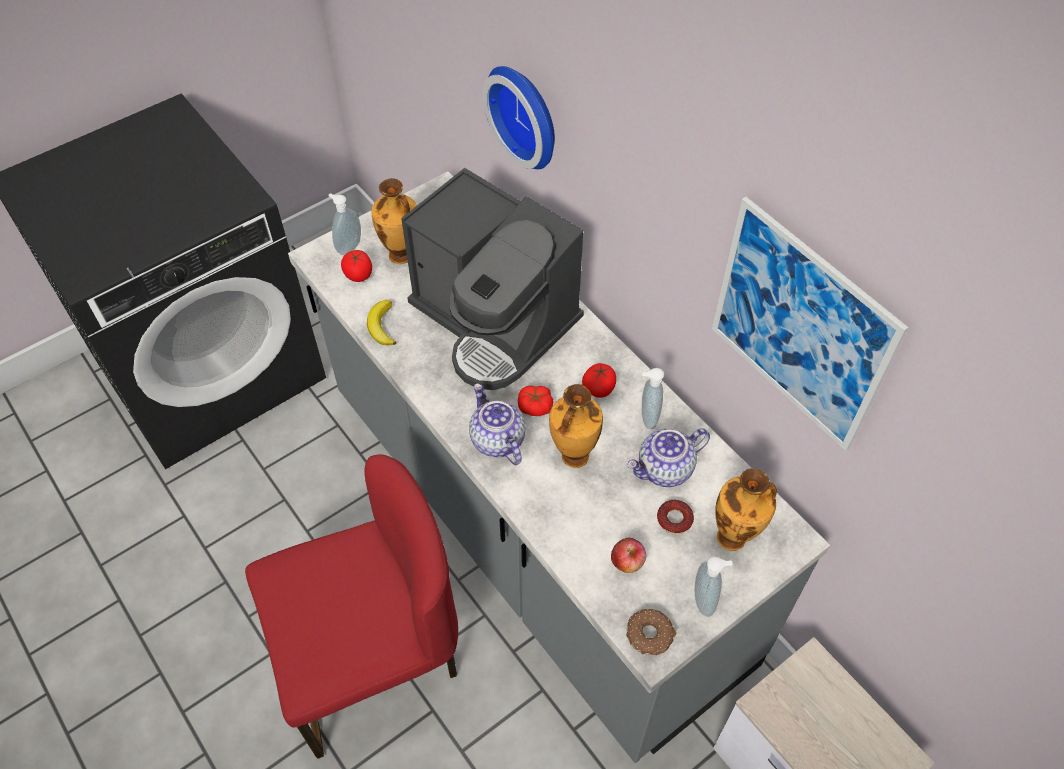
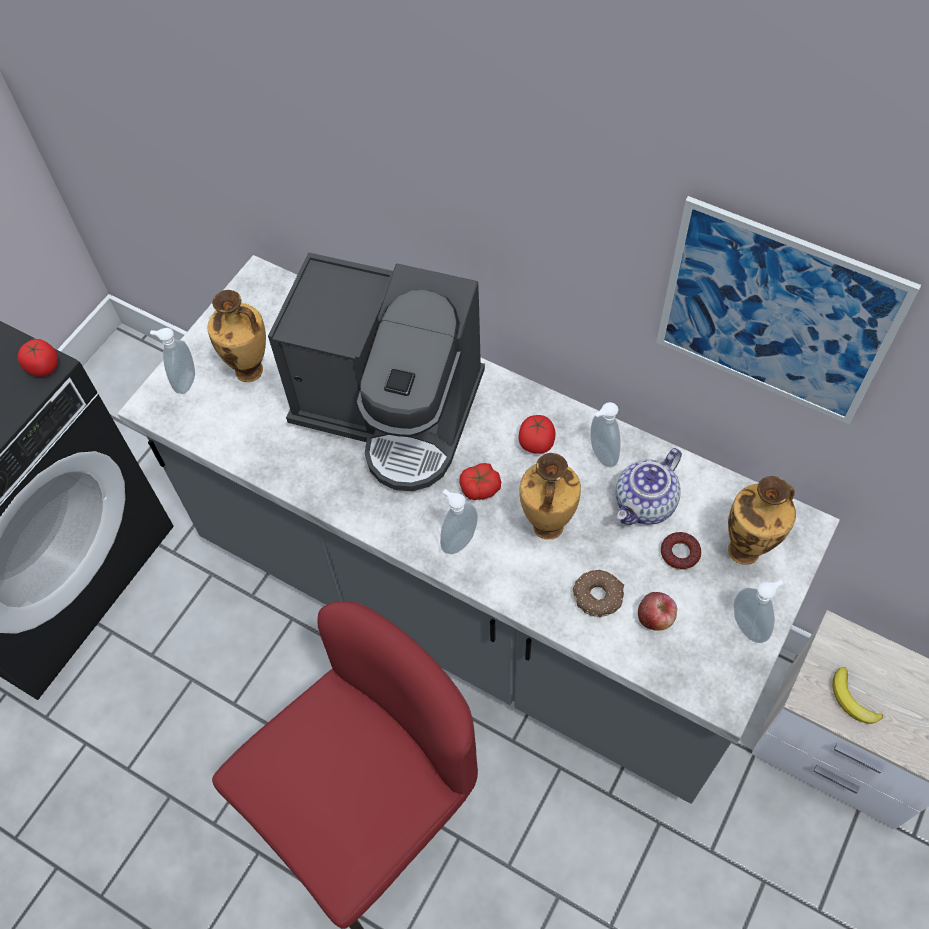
camera: 20 degrees left, 5 degrees up
(358, 274) = (212, 410): tomato -> tomato (44, 367)
(382, 326) = (269, 459): banana -> banana (852, 700)
(496, 440) = (458, 540): teapot -> soap dispenser
(527, 114) = (359, 169): wall clock -> none
(650, 635) = (714, 685): donut -> donut (598, 596)

